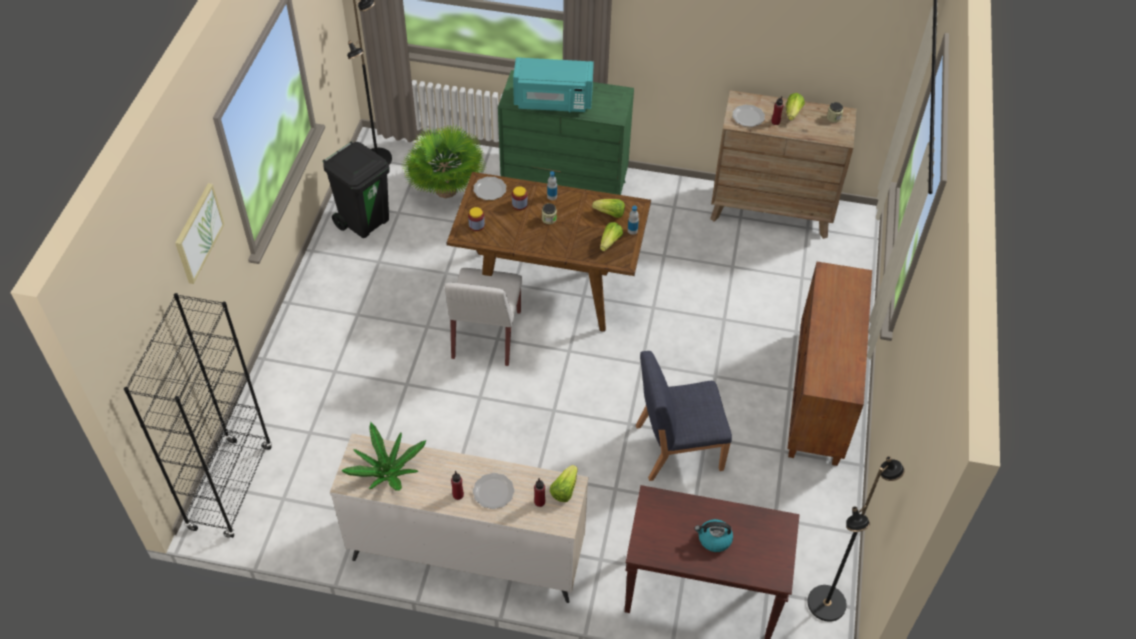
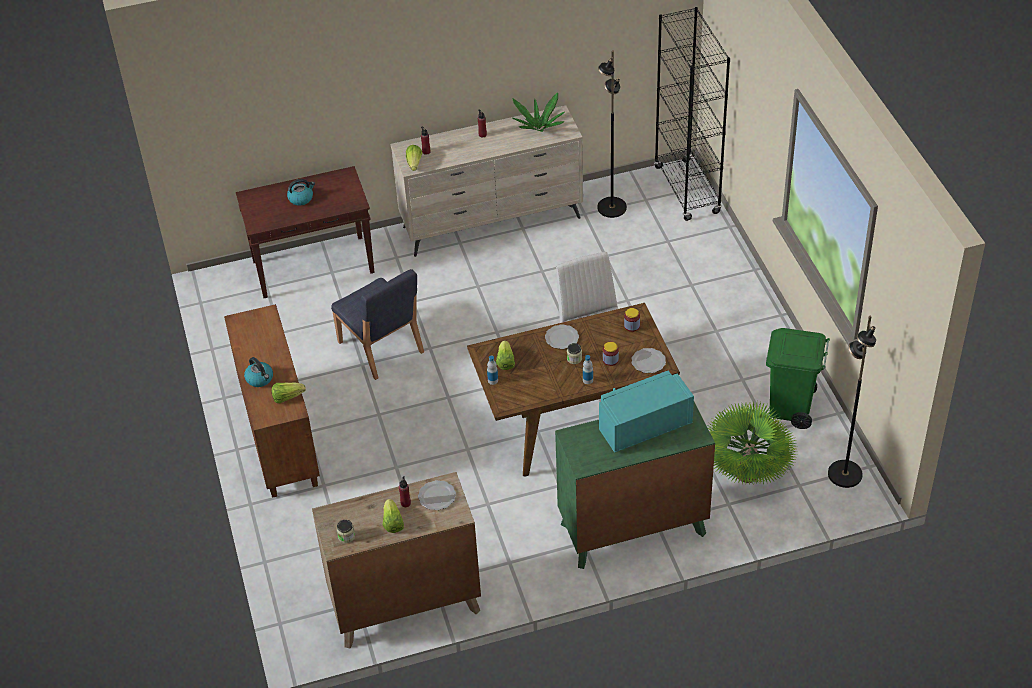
camera: 155 degrees right, 5 degrees down
(198, 233) = (762, 97): picture -> none
(365, 221) = (791, 408): black trash can -> green trash can
(493, 492) = (461, 144): plate -> plate (562, 337)
(610, 214) = (523, 387): lettuce -> lettuce (287, 397)
(677, 447) = (381, 348): blue chair -> blue chair turned 90 degrees clockwise
(827, 604) = (219, 297): black floor lamp -> black floor lamp (611, 208)
(849, 316) = (260, 379): none -> kettle

